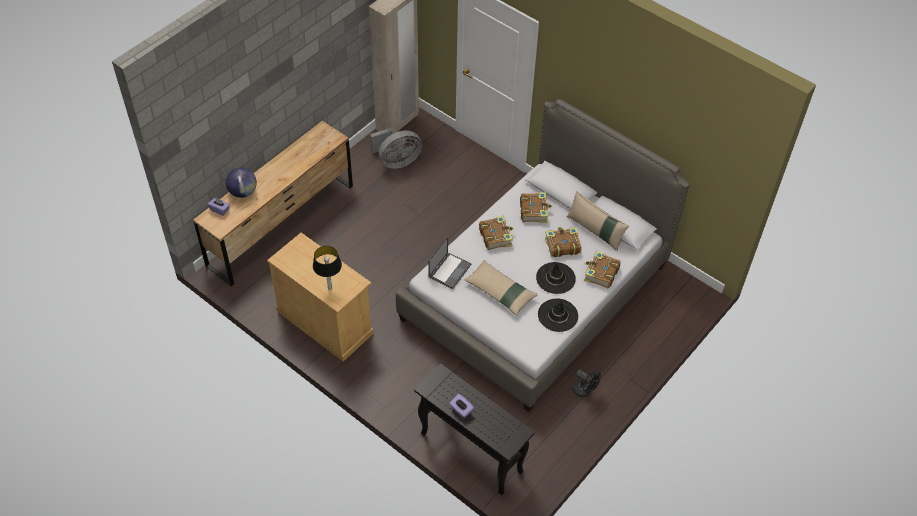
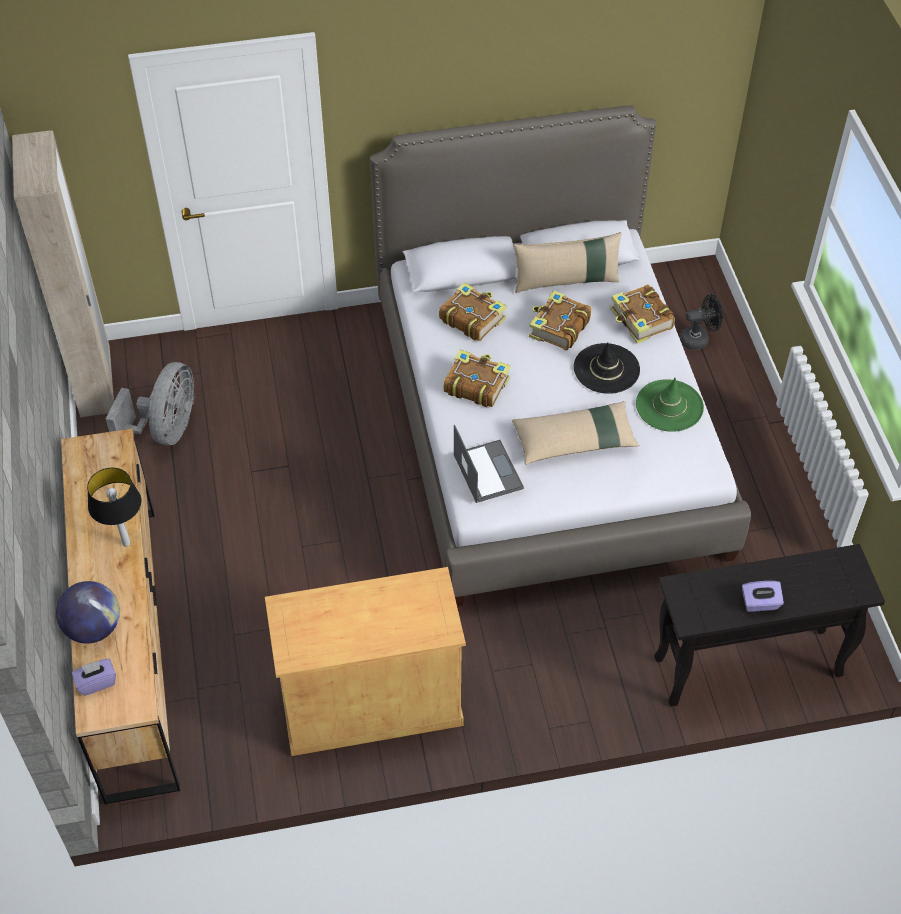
camera: 50 degrees left, 0 degrees up
(330, 288) = (410, 624): table lamp -> table lamp (126, 542)
(557, 315) = (669, 406): black hat -> green hat
(584, 391) = (749, 480): black fan -> black fan (699, 339)

